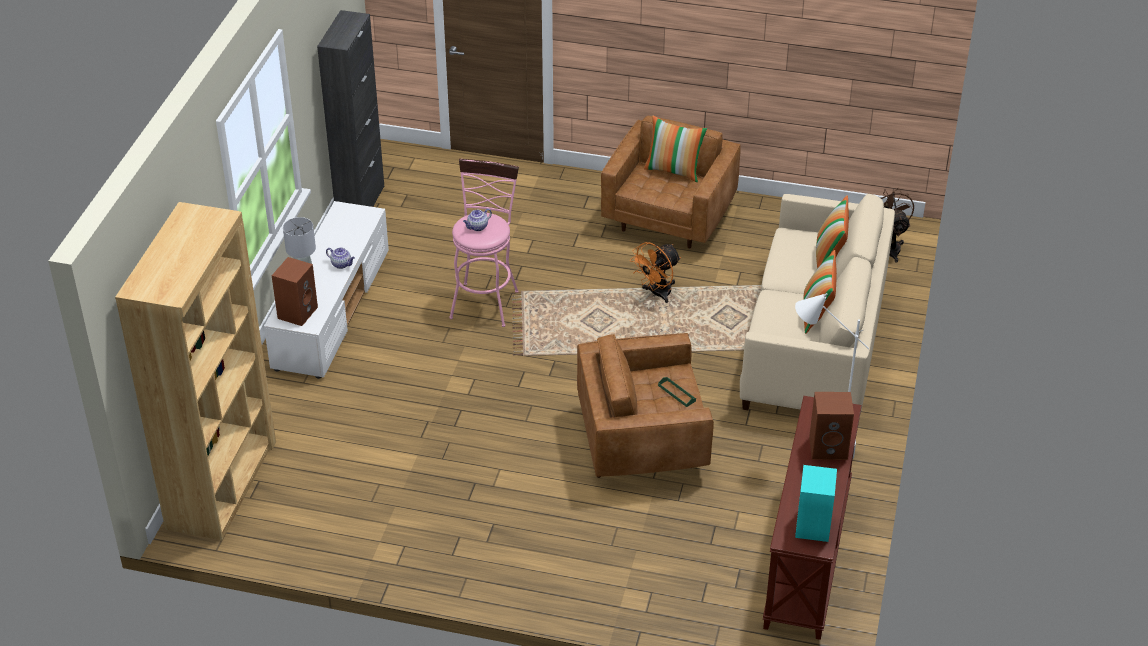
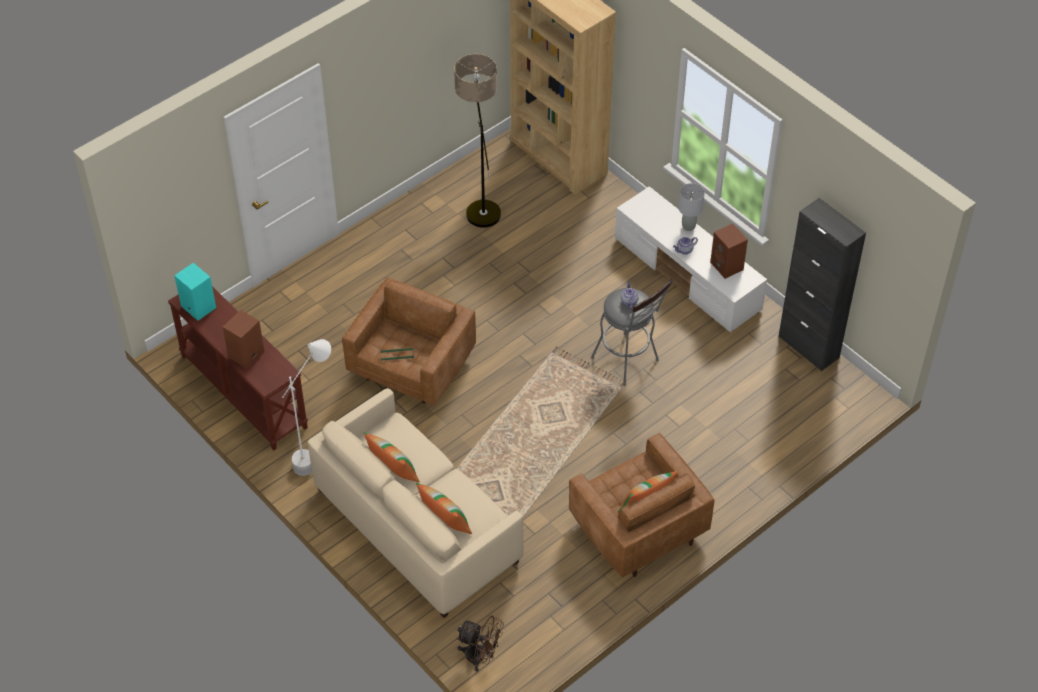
camera: 125 degrees right, 10 degrees up
(297, 312) = (649, 207): brown speaker -> brown speaker (727, 266)
(355, 511) = (481, 204): none -> floor lamp
(485, 300) = (629, 362): pink stool -> grey stool
(656, 294) = (552, 465): orange fan -> none

